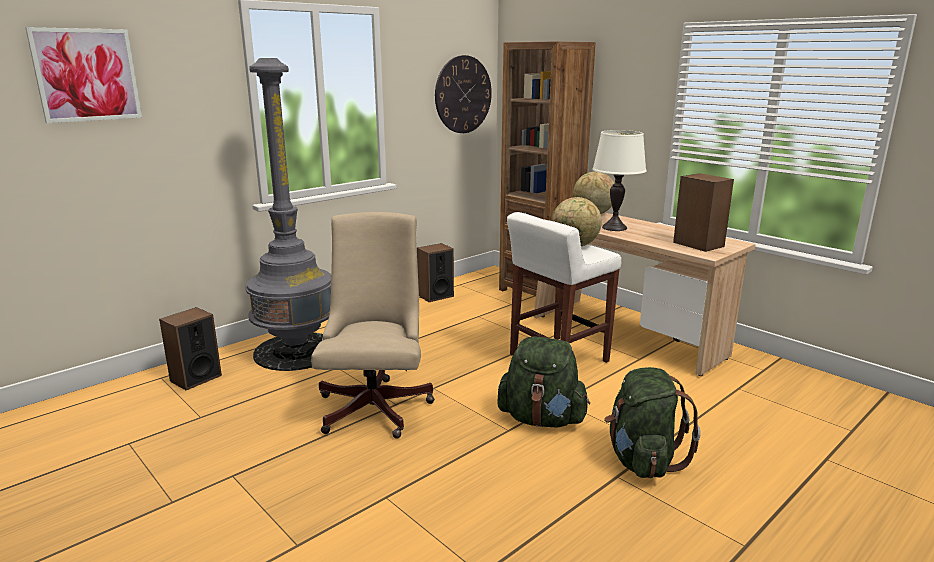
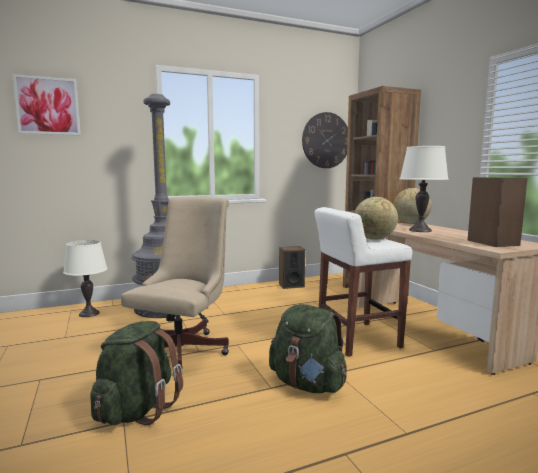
camera: 20 degrees right, 10 degrees down
(195, 378) = (89, 313): speaker -> white table lamp
(642, 460) = (382, 443): green backpack -> green backpack (137, 409)

